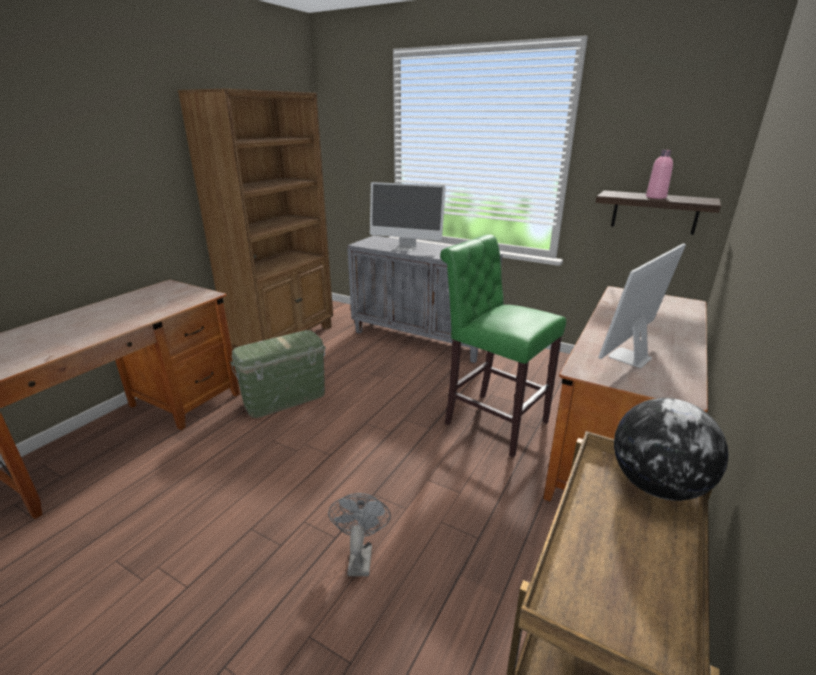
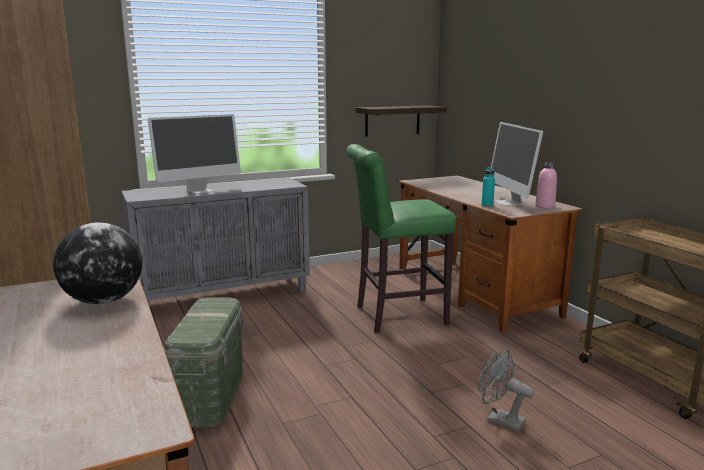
camera: 55 degrees left, 10 degrees down
(588, 349) = (487, 205): none -> turquoise bottle
(656, 197) = (402, 107): pink bottle -> pink bottle (545, 206)
(656, 485) = (640, 233): globe -> globe (103, 301)

